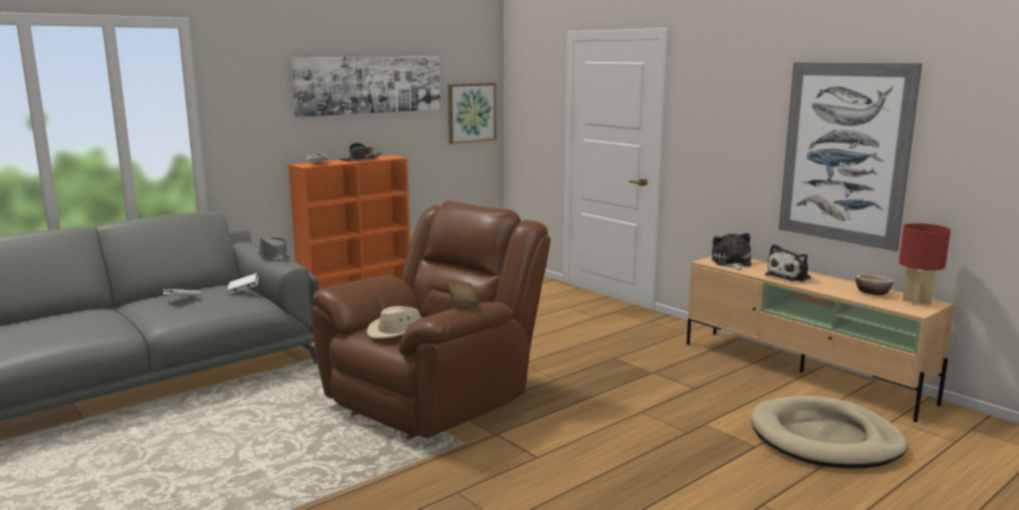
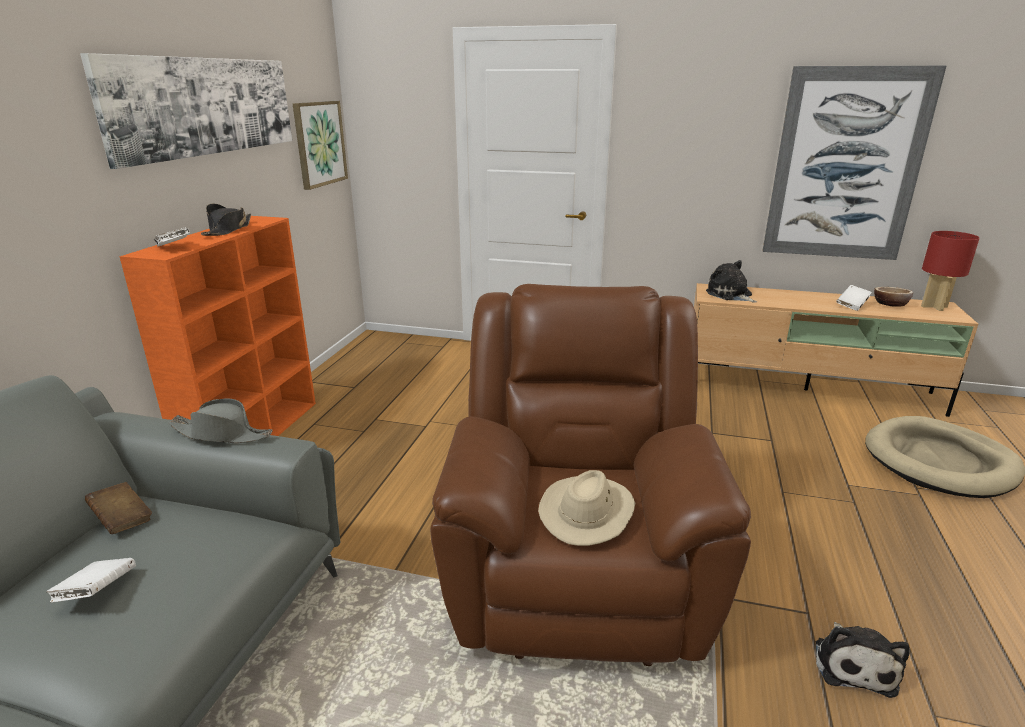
camera: 35 degrees left, 10 degrees up
(243, 291) = (198, 517): white book -> white book (852, 305)
(462, 303) = (688, 446): brown book -> brown book (122, 519)
(790, 276) = (803, 300): plush toy -> plush toy (853, 664)

